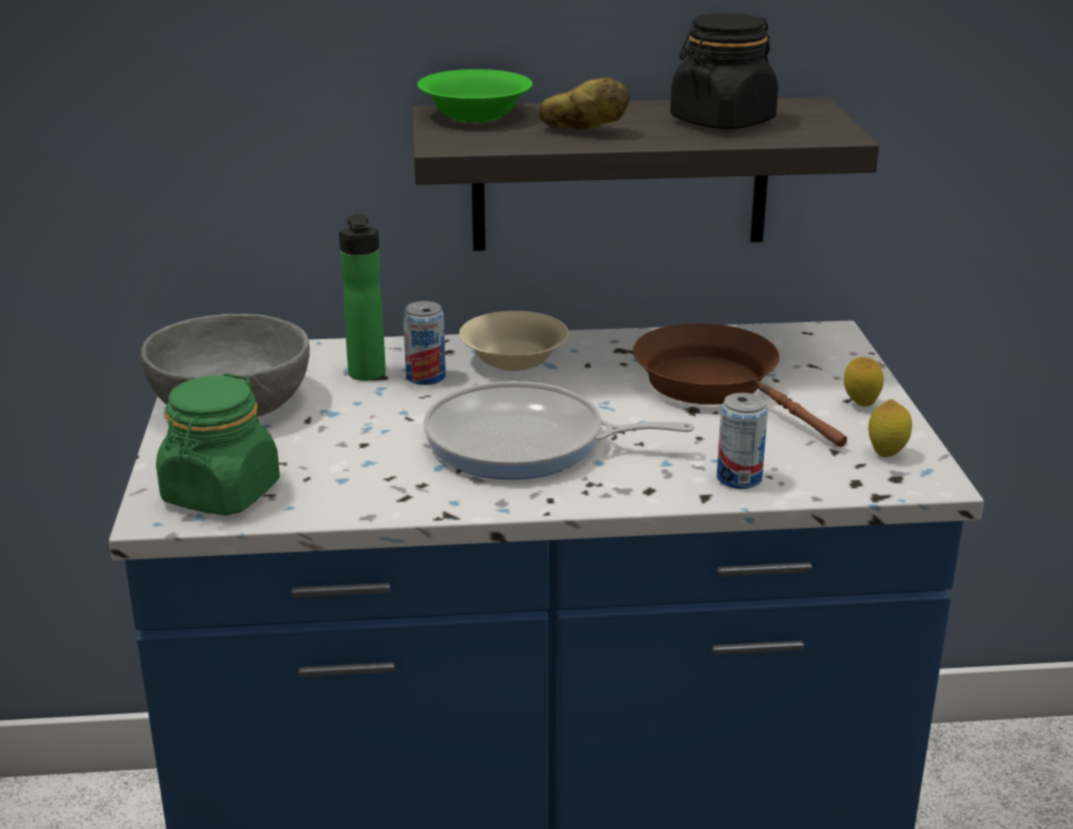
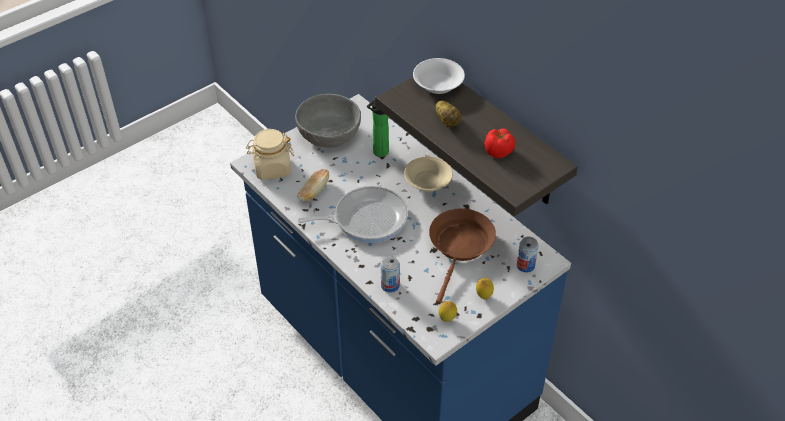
camera: 55 degrees right, 20 degrees up
(221, 494) = (272, 168): green jar -> beige jar
(367, 471) = (313, 191): none -> bread
(425, 377) = (392, 167): can -> can (525, 265)
(475, 114) = (438, 85): green bowl -> white bowl
(525, 443) = (366, 219): frying pan -> frying pan turned 105 degrees clockwise
(722, 122) = (499, 152): black jar -> tomato

